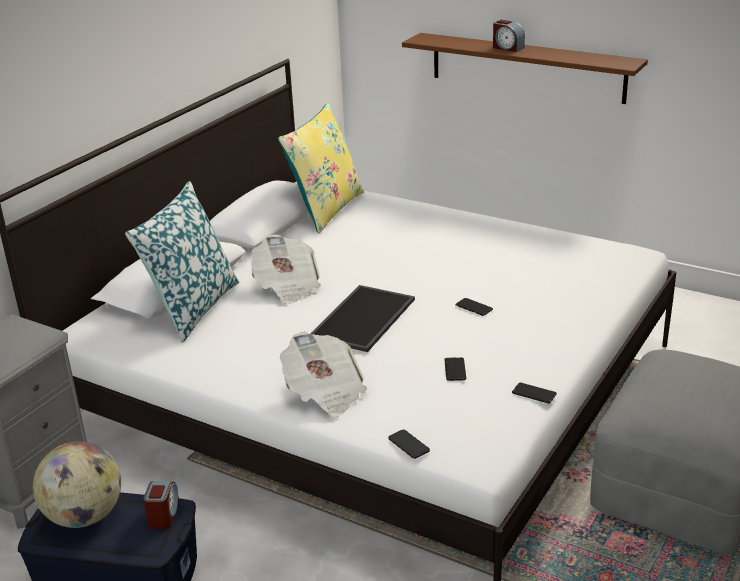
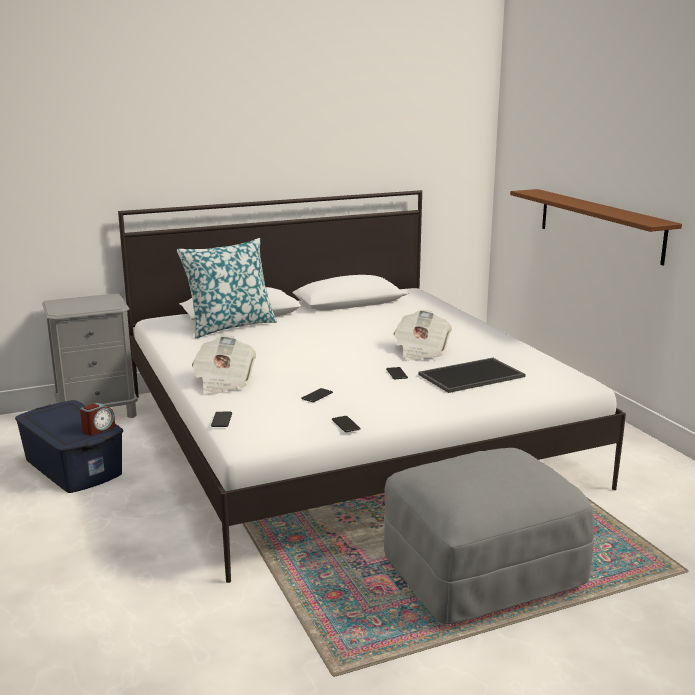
camera: 35 degrees right, 10 degrees down
(85, 516) = (64, 415): globe -> none
(287, 286) = (301, 331): newspaper -> newspaper (420, 351)
(326, 210) = (398, 304): yellow pillow -> none
(364, 319) = (313, 358): tray -> tray (471, 376)
(507, 48) = (580, 203): alarm clock -> none

